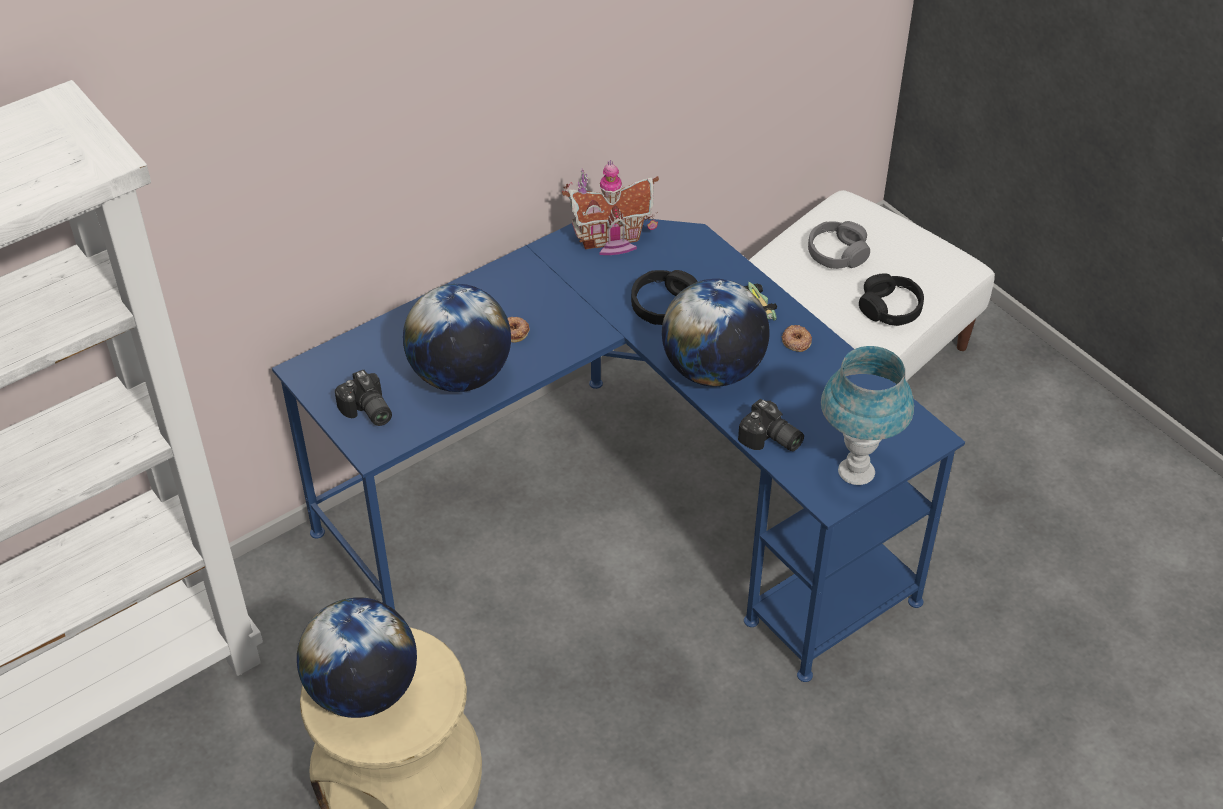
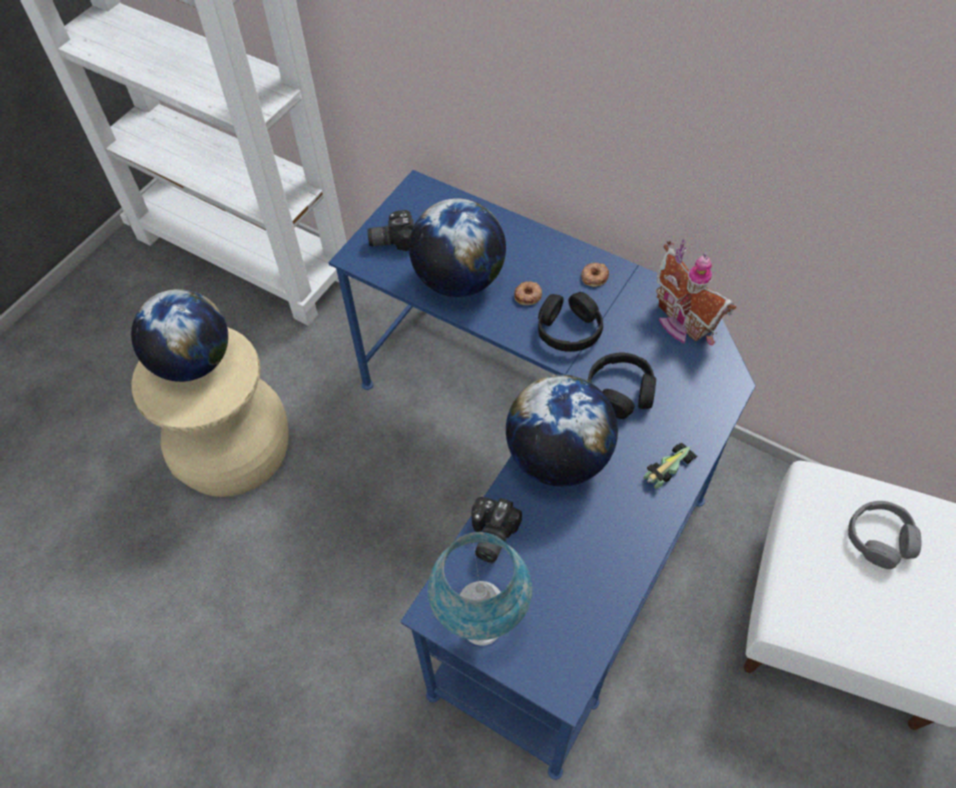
camera: 70 degrees right, 10 degrees up
(366, 412) = (392, 239): camera -> camera turned 45 degrees clockwise
(796, 341) = (636, 516): donut -> donut (594, 276)
(890, 308) = (833, 614): black headphones -> black headphones (568, 329)

